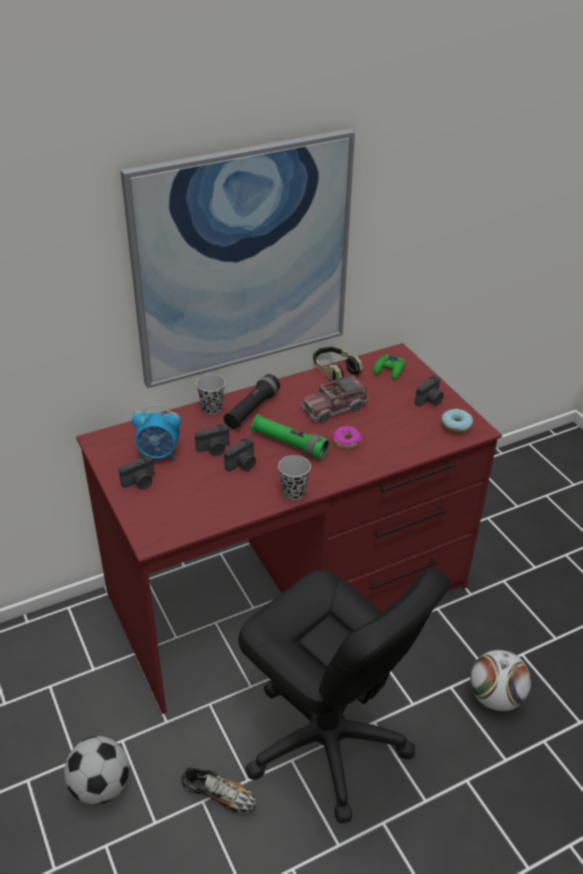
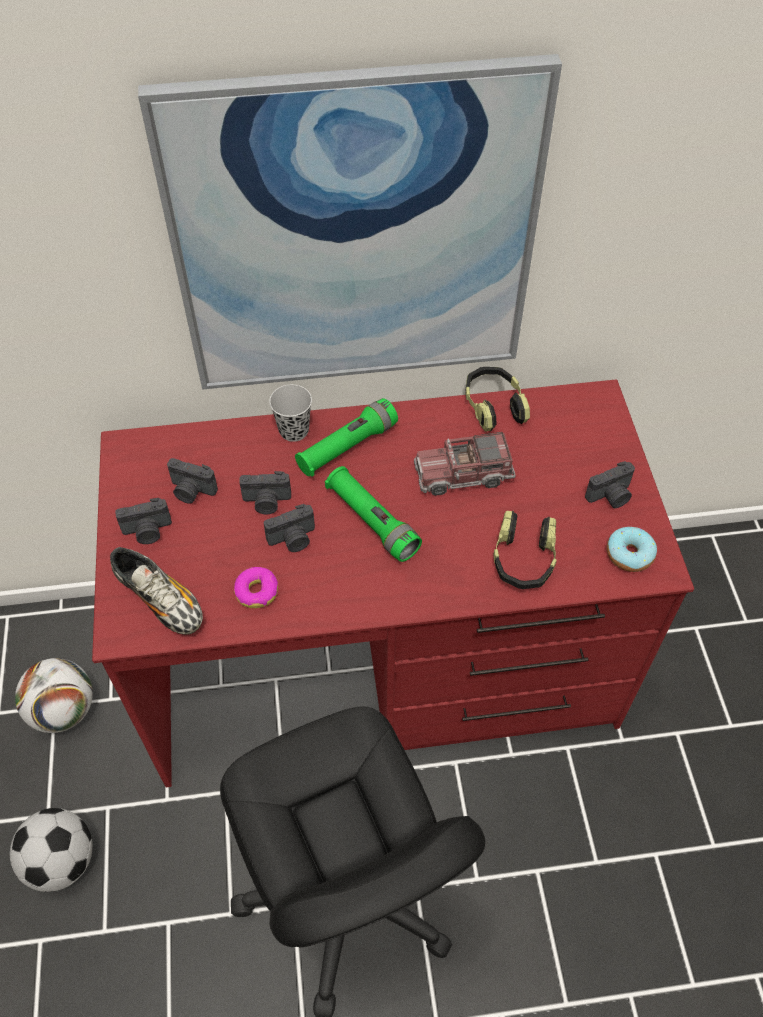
camera: 20 degrees right, 15 degrees up
(159, 454) = (191, 491): alarm clock -> camera
(219, 796) = (189, 923): shoe -> shoe (160, 600)
(252, 409) = (347, 447): black flashlight -> green flashlight
(293, 492) = (342, 607): black cup -> none
(346, 441) = (455, 538): donut -> donut (257, 591)
(389, 370) = (574, 425): green game controller -> none
(394, 443) = (523, 560): none -> headphones
(495, 697) = (590, 907): football -> football (63, 710)

